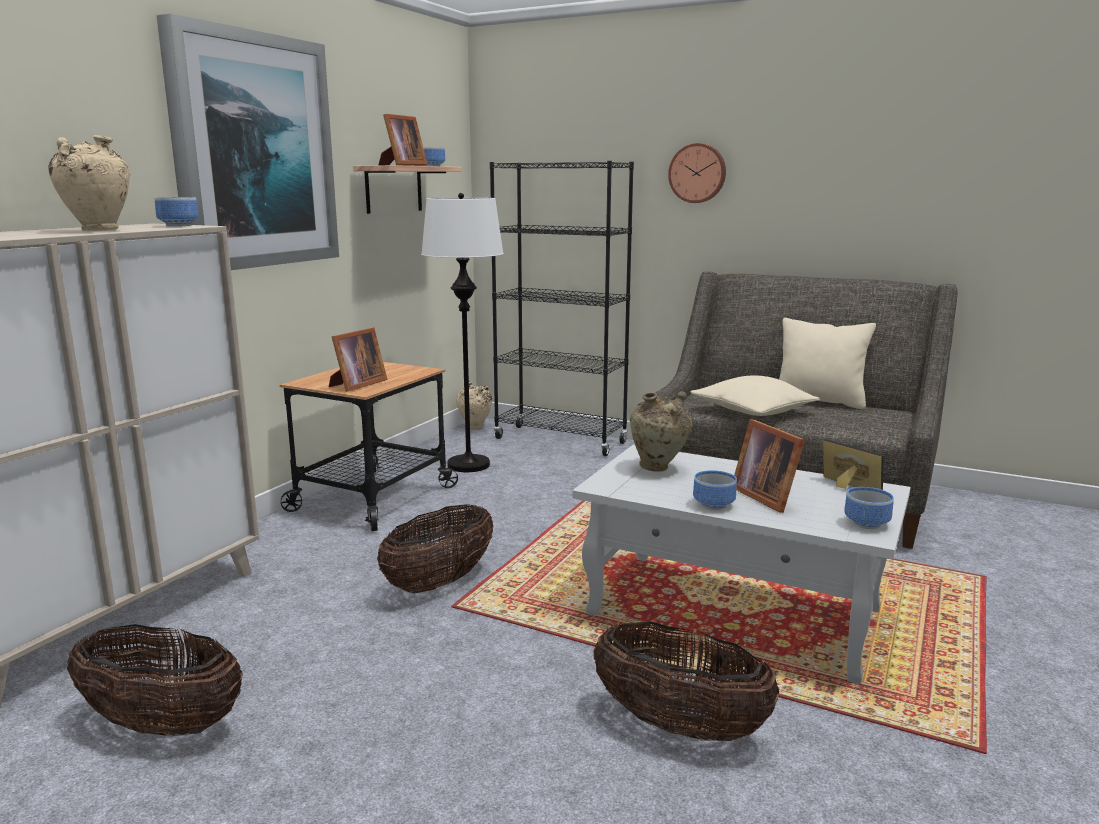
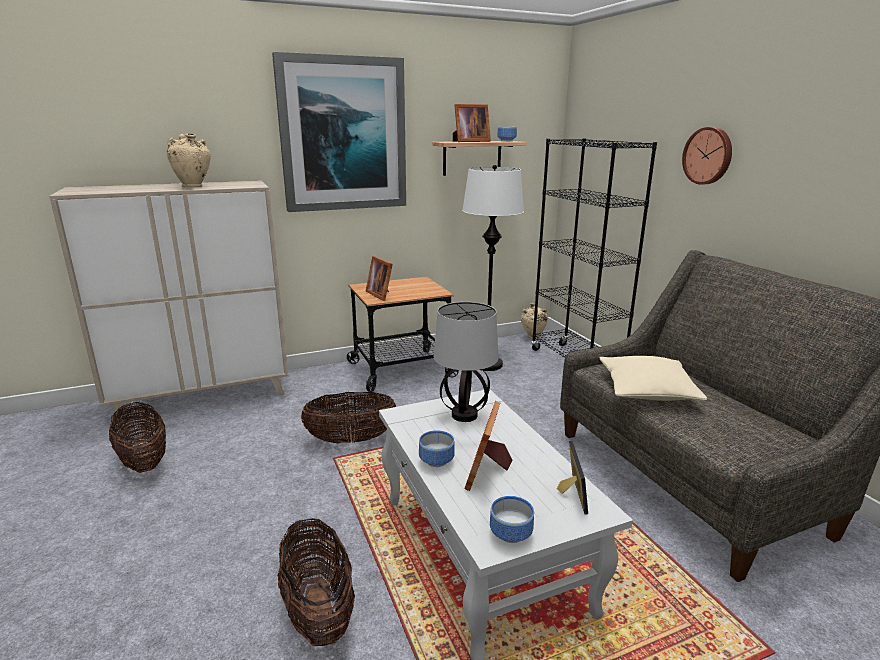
camera: 40 degrees right, 5 degrees up
(180, 225) = (252, 184): bowl -> none
(356, 385) = (381, 294): picture frame -> picture frame turned 75 degrees clockwise
(658, 468) = (464, 415): beige vase -> table lamp
(819, 401) = (736, 401): beige pillow -> none

